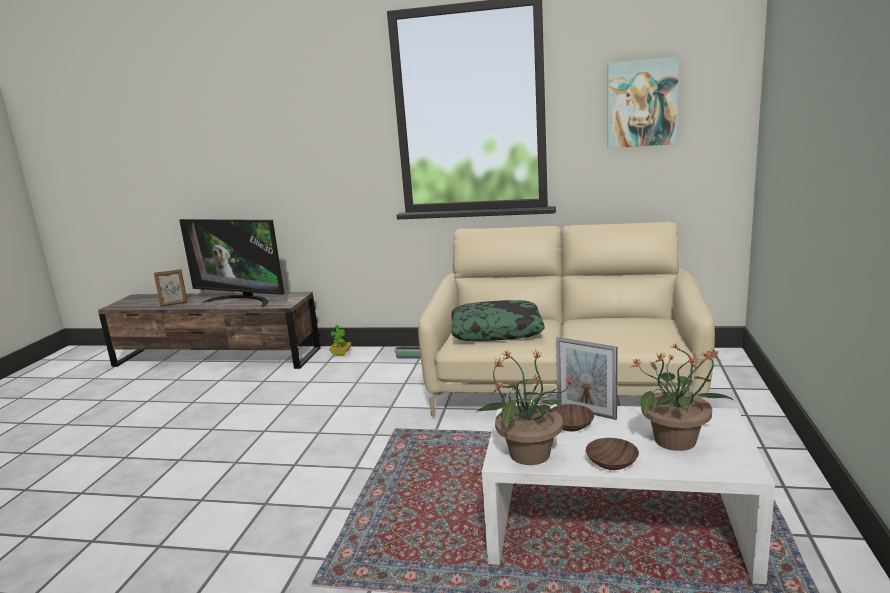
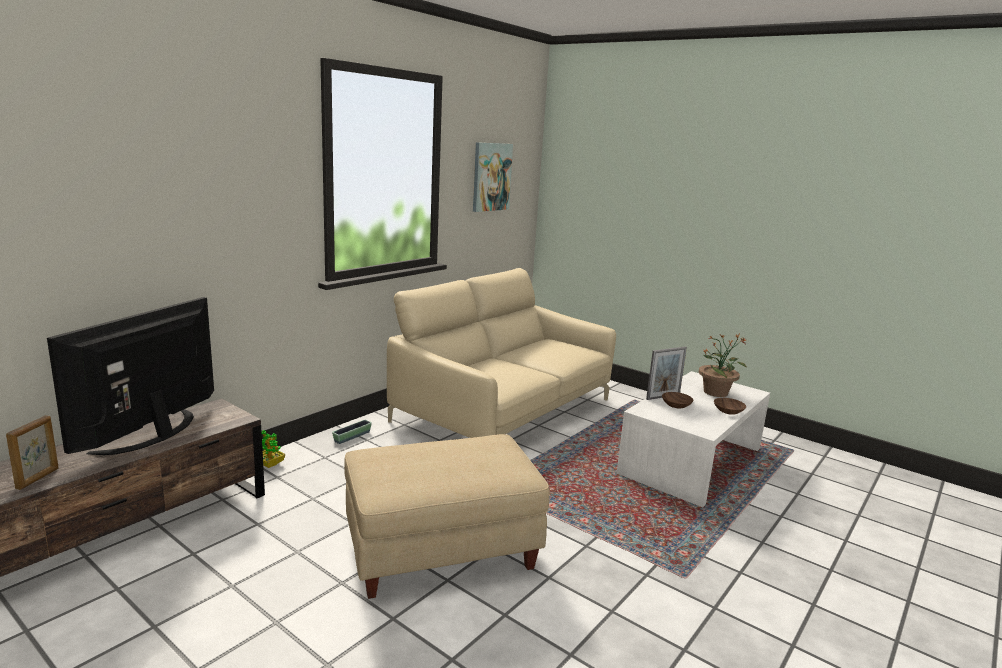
camera: 65 degrees left, 0 degrees up
(242, 300) = (155, 435): television -> television turned 150 degrees clockwise
(271, 447) = (441, 552): none -> beige ottoman
(496, 331) = (498, 374): pillow -> none
(528, 454) = (703, 424): potted plant -> none

